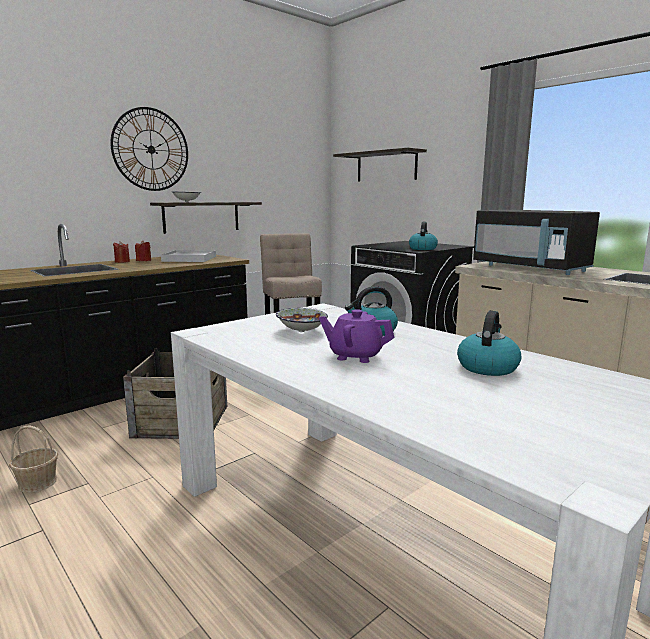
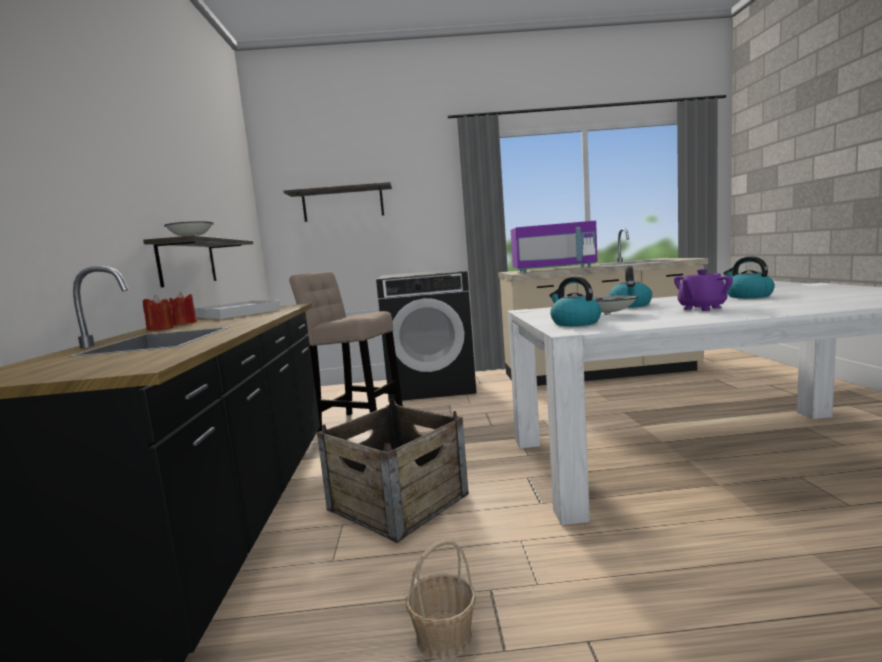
camera: 50 degrees left, 5 degrees down
(151, 149) = (133, 159): wall clock -> none
(422, 249) = (447, 271): kettle -> kettle (574, 323)
(530, 268) = (553, 269): black microwave -> purple microwave

